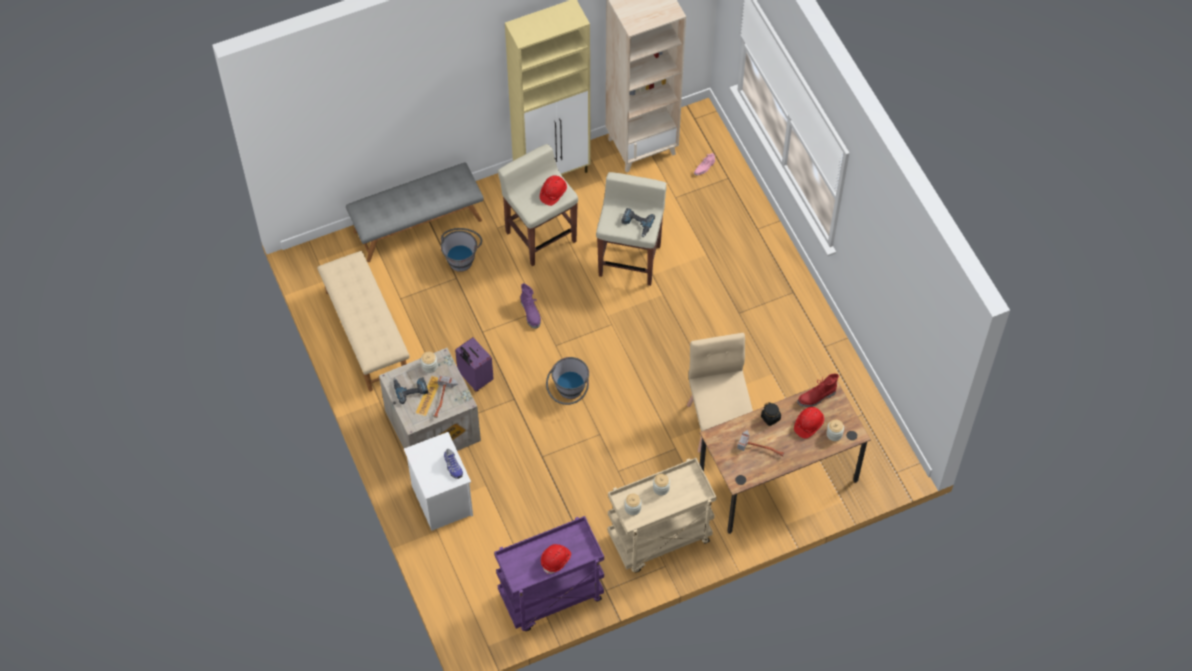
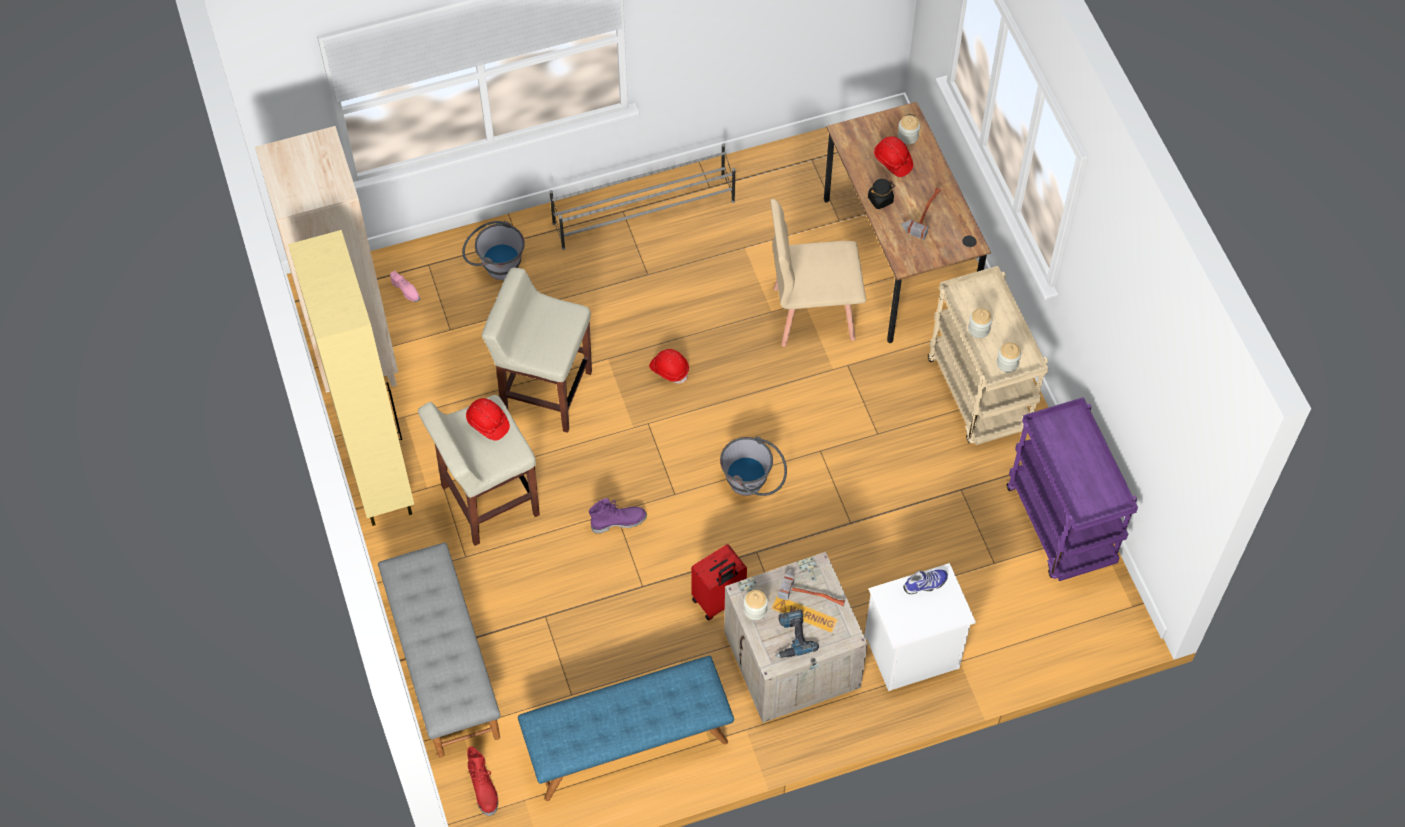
camera: 85 degrees left, 0 degrees up
(366, 334) = (628, 744): beige bench -> blue bench
(462, 257) = (510, 606): grey bucket -> grey bucket (495, 265)
(474, 378) = (718, 600): purple suitcase -> red suitcase
(556, 560) = (1083, 457): red hard hat -> red hard hat (669, 369)
(636, 224) = (557, 324): power drill -> none
(794, 306) = (645, 212): none -> grey shoe rack
(817, 397) = (854, 148): red boot -> red boot (484, 789)

